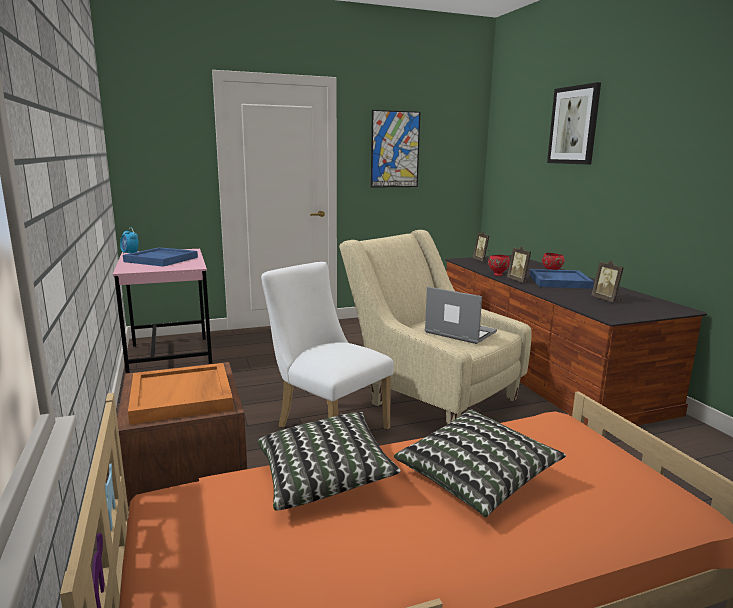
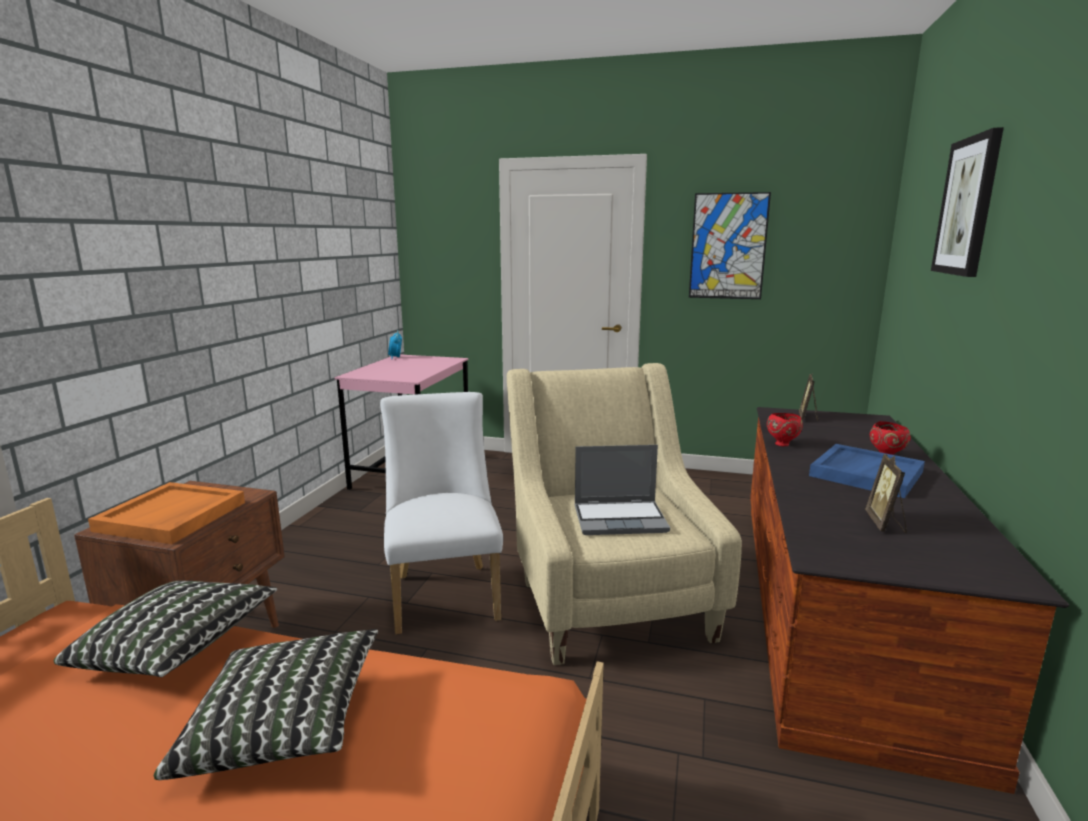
camera: 35 degrees right, 0 degrees up
(162, 259) = (406, 367): blue tray -> none
(459, 333) = (621, 519): laptop -> laptop turned 105 degrees clockwise
(519, 281) = (796, 460): picture frame -> none

